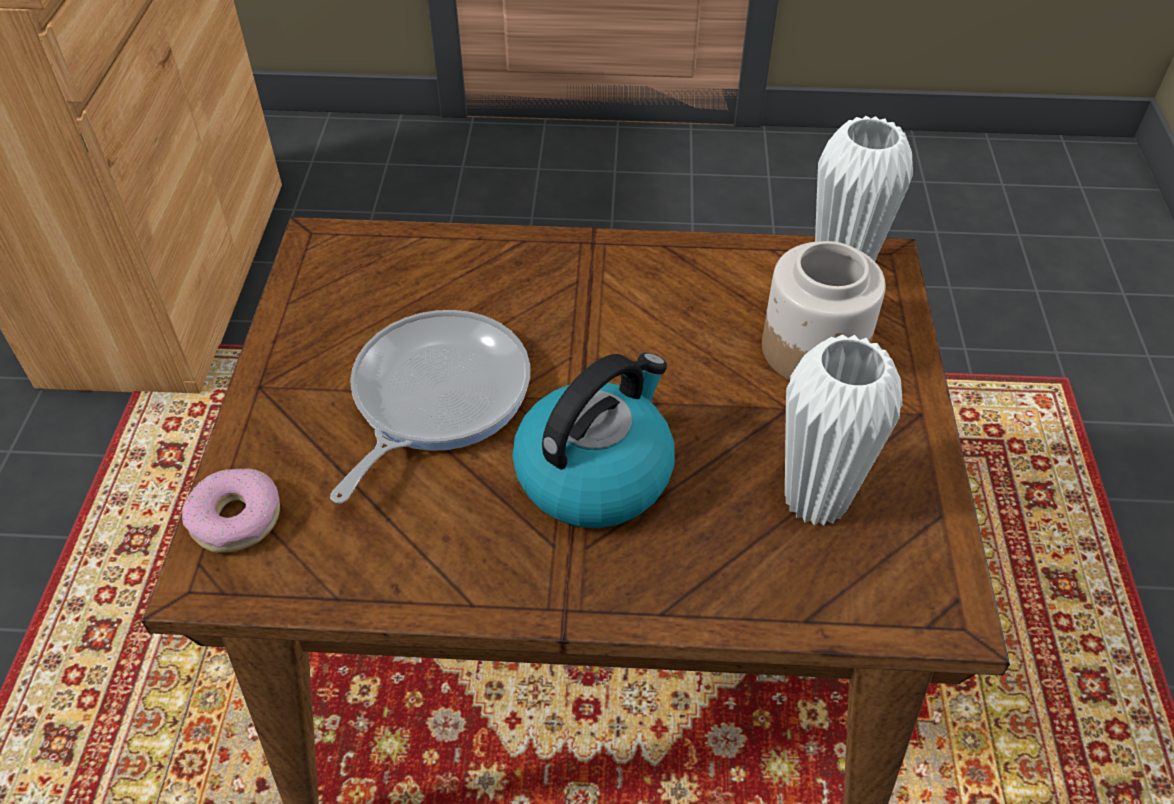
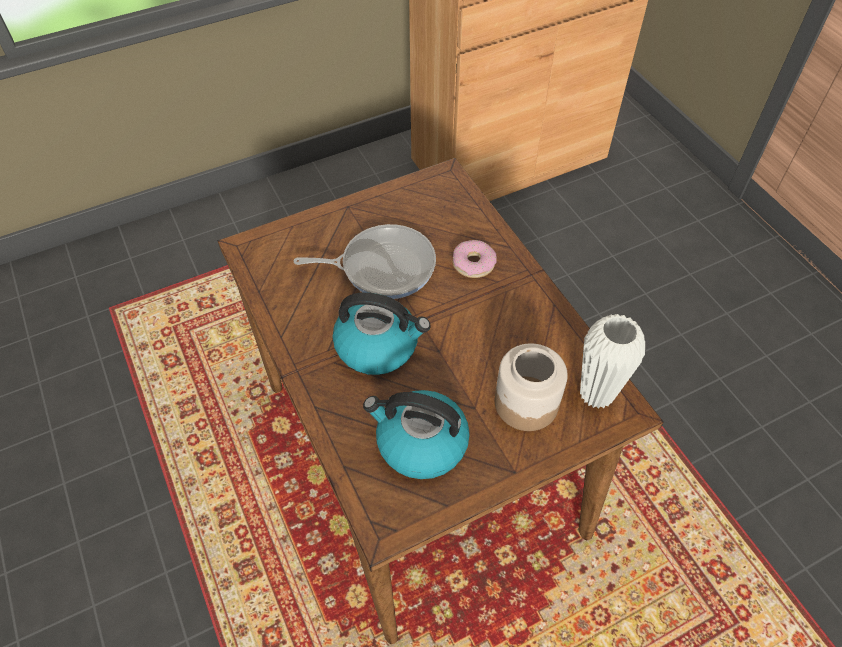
camera: 60 degrees right, 5 degrees up
(236, 518) = (277, 239): donut -> donut (473, 263)
(815, 500) = (420, 443): white vase -> kettle

